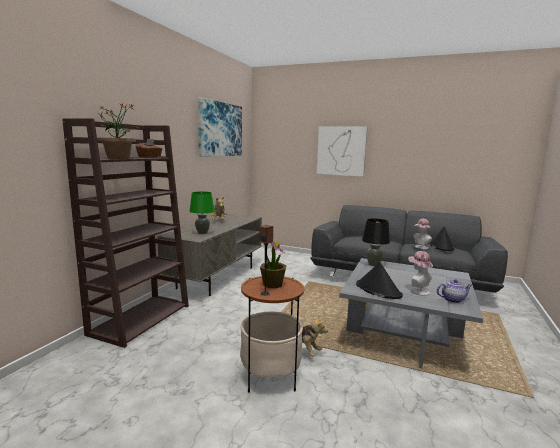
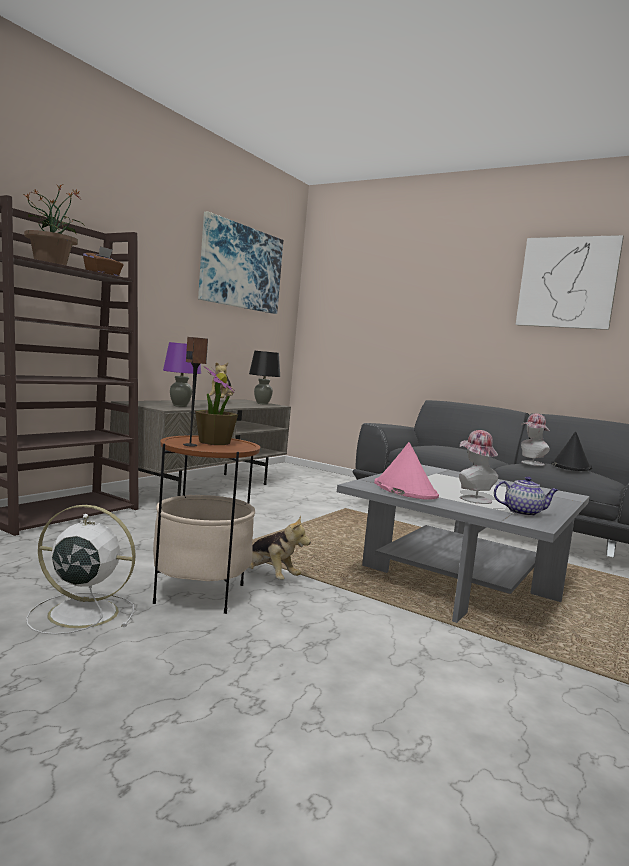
camera: 10 degrees right, 5 degrees down
(202, 233) = (180, 406): green table lamp -> purple table lamp
(209, 412) = (80, 613): none -> white fan
(341, 151) = (432, 314): picture -> picture (567, 283)
(373, 264) = (429, 470): black table lamp -> black table lamp (262, 403)
(378, 290) = (404, 490): black hat -> pink hat

